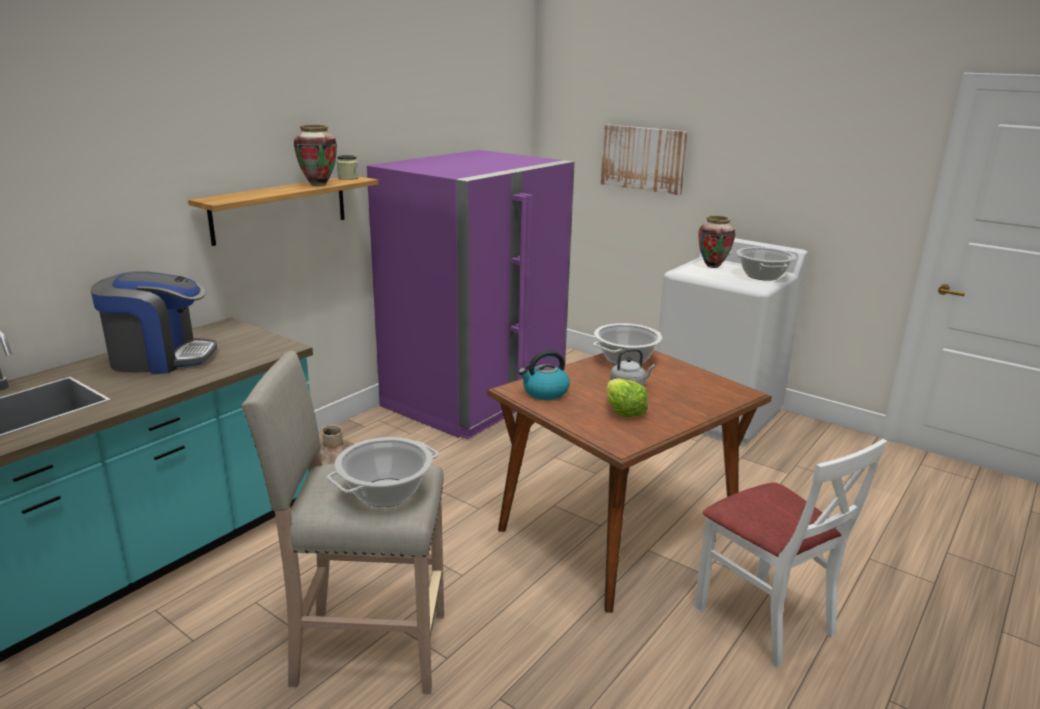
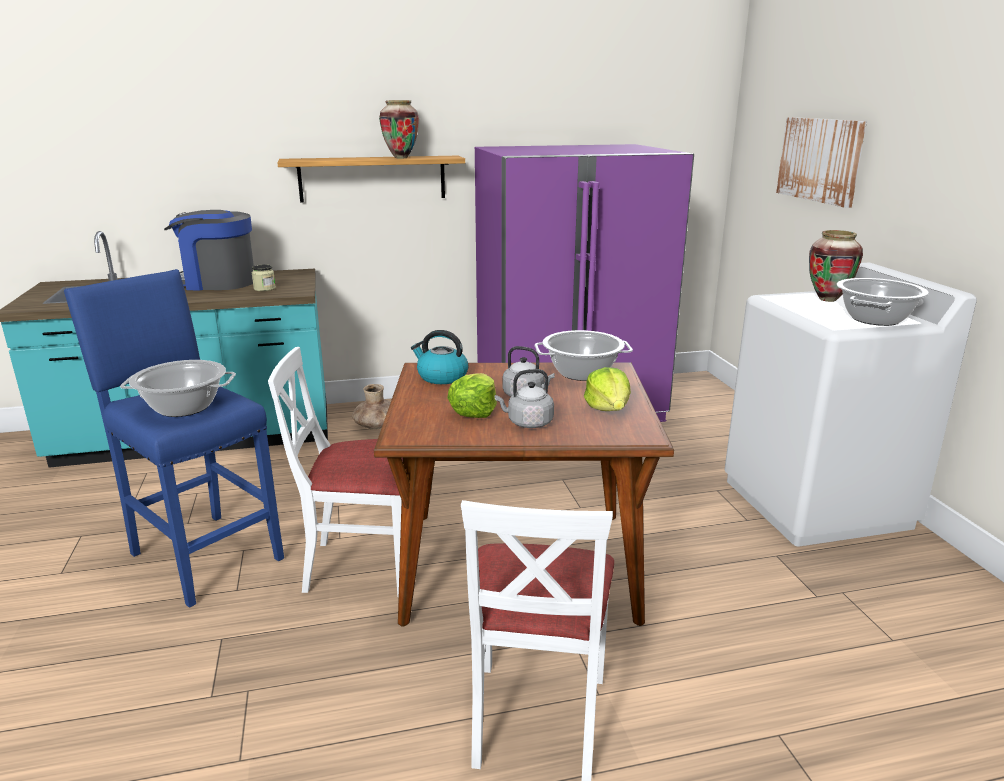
camera: 40 degrees right, 0 degrees up
(160, 358) = (216, 283): coffee machine -> coffee machine turned 150 degrees clockwise
(348, 178) = (443, 156): jar -> jar (264, 288)
(366, 648) = (204, 555): beige stool -> blue stool
(516, 586) = (363, 565): none -> white chair
(671, 408) = (527, 423): none -> grey kettle
(692, 381) = (608, 408): none -> lettuce

